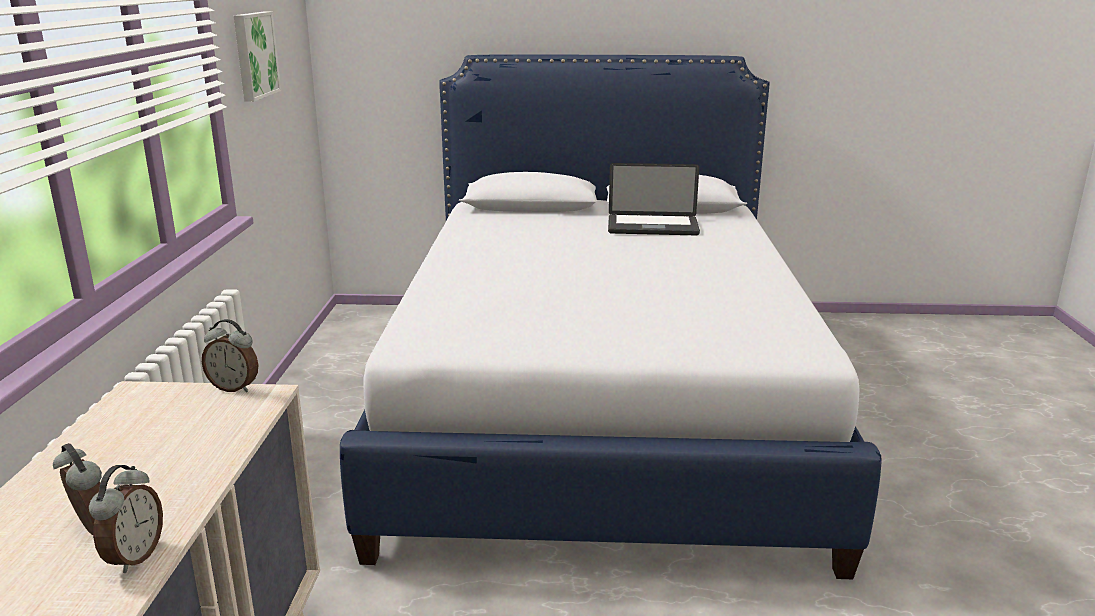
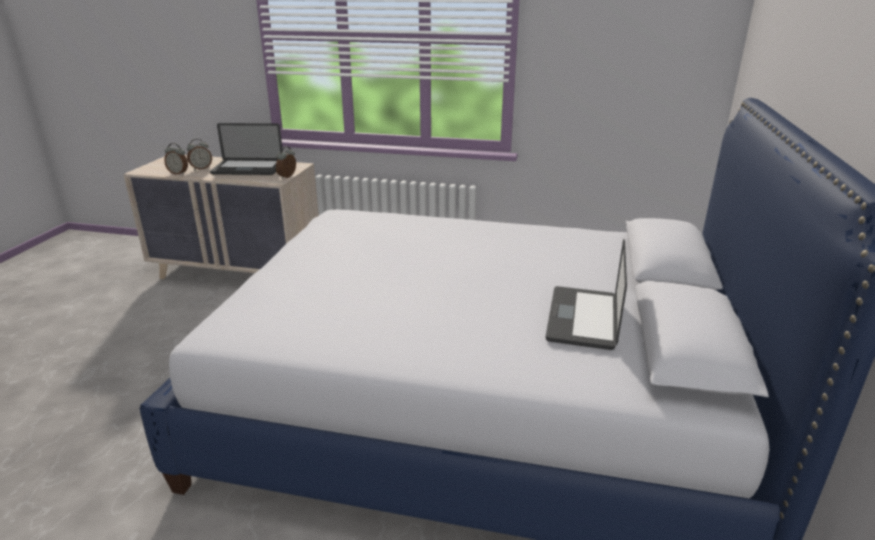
camera: 100 degrees right, 5 degrees up
(138, 450) = (248, 169): none -> laptop
(253, 55) = (588, 56): picture -> none

